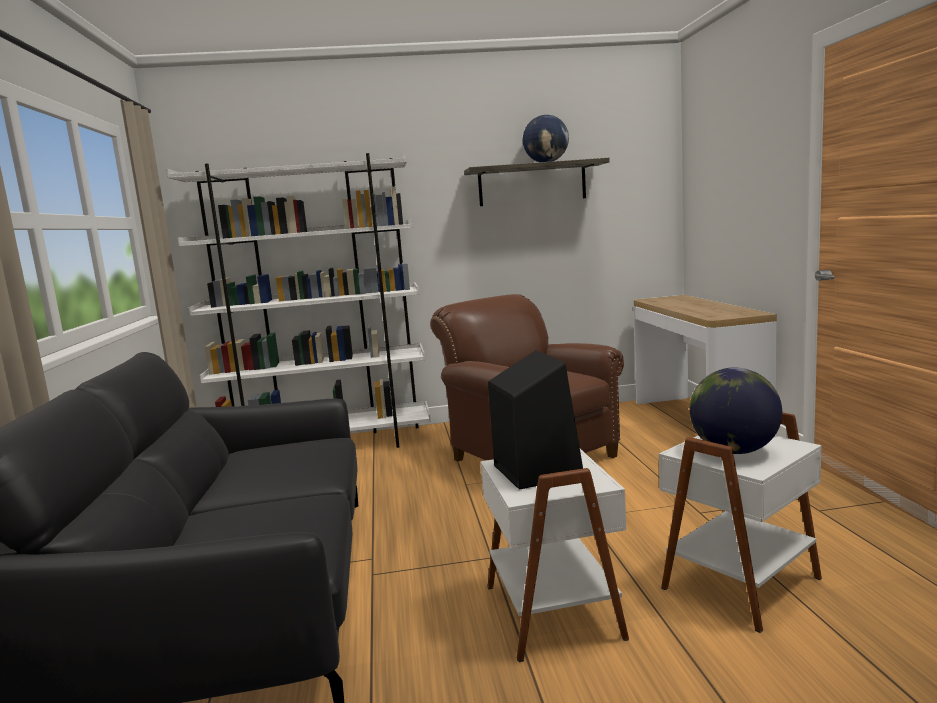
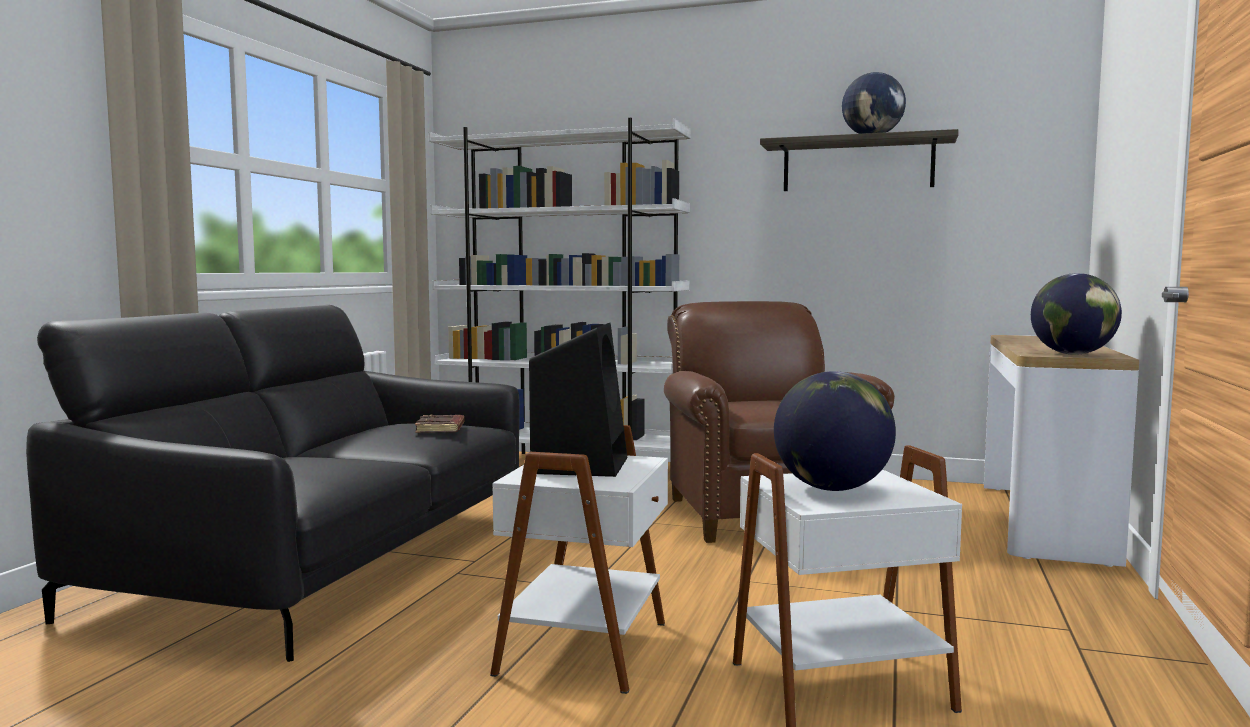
camera: 25 degrees right, 5 degrees down
(307, 451) = (441, 429): none -> brown book
(733, 314) = (1073, 354): none -> globe

